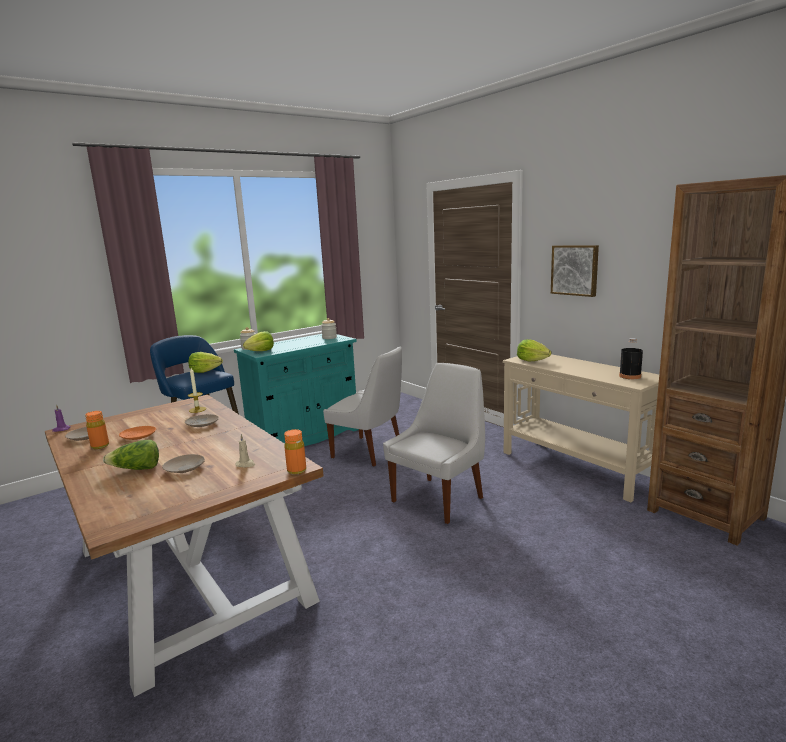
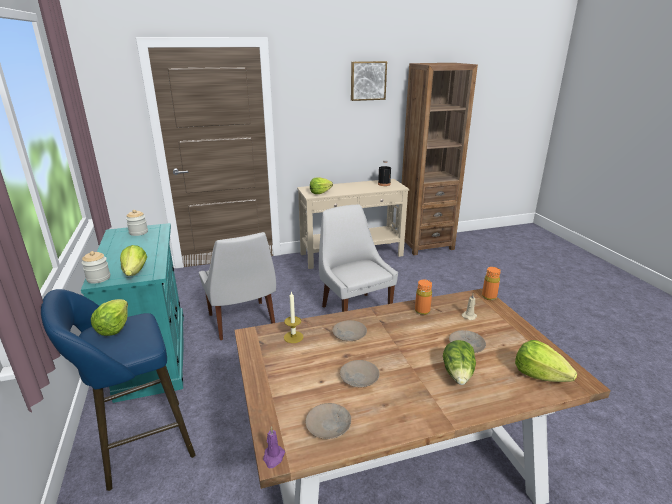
camera: 70 degrees left, 10 degrees up
(100, 446) = (374, 407): orange bottle -> orange bottle (422, 311)
(126, 506) = (539, 375): none -> lettuce
(138, 436) = (359, 378): orange plate -> beige plate
(369, 452) = (242, 322): white chair -> white chair turned 105 degrees clockwise
(575, 270) = (324, 120): picture -> picture (368, 80)

